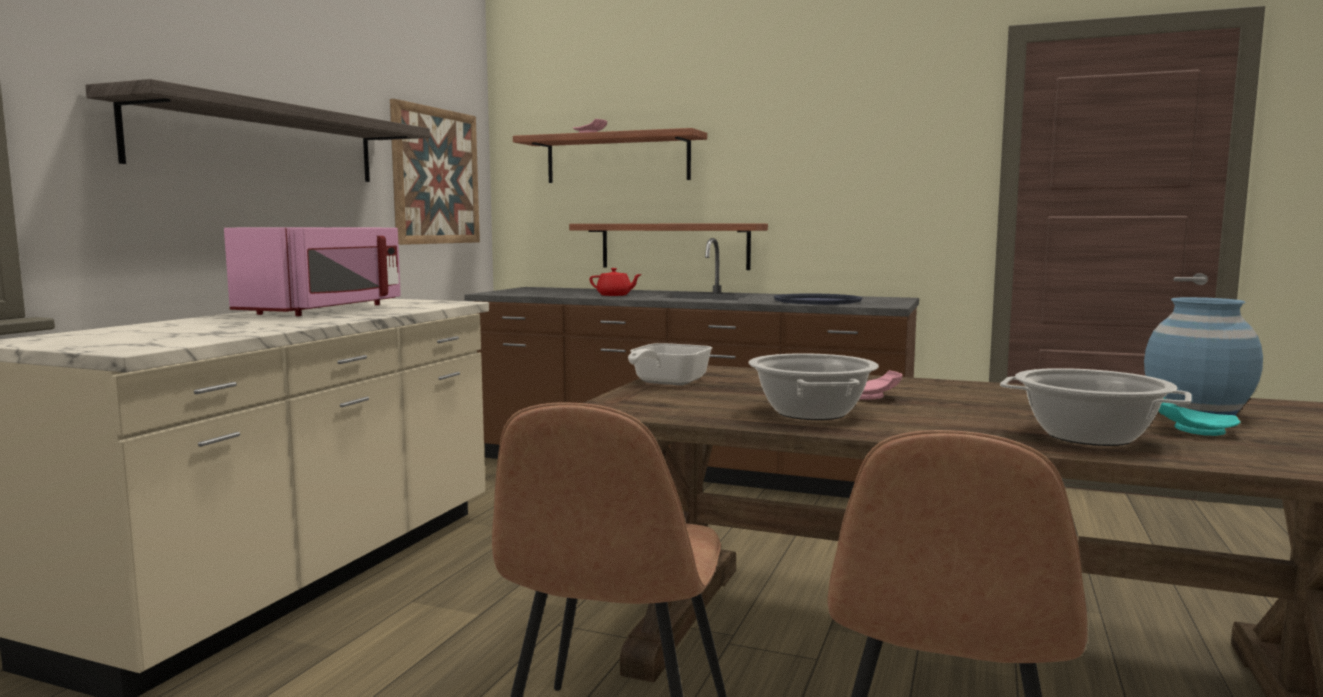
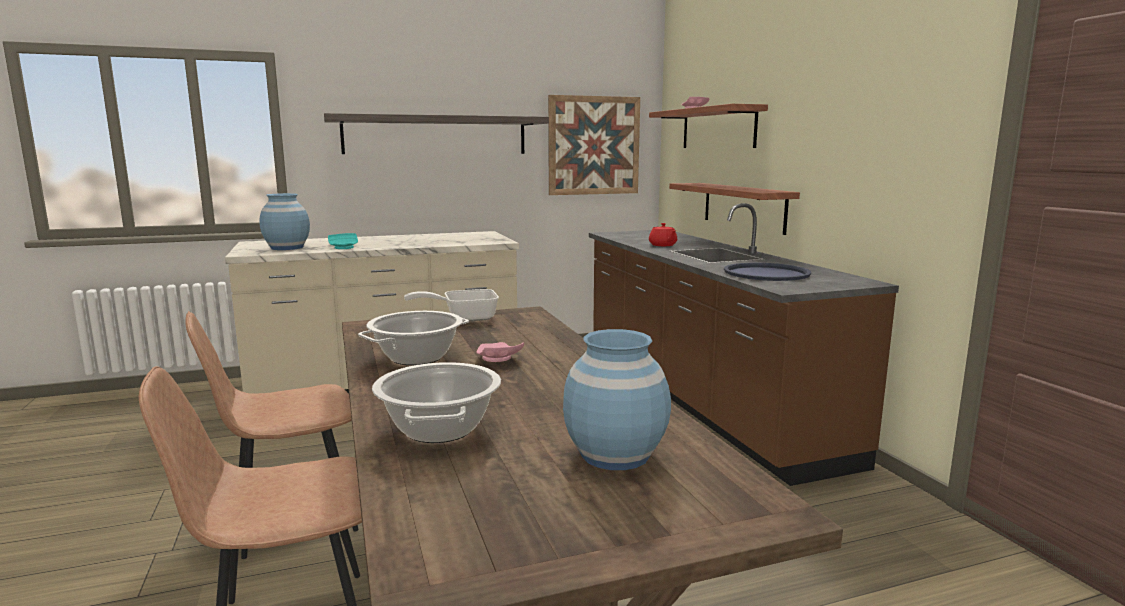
camera: 50 degrees right, 5 degrees up
(167, 336) = (287, 248): none -> blue vase
(326, 310) = (421, 238): pink microwave -> none
(1192, 430) = (520, 458): turquoise plate -> turquoise plate (344, 247)

